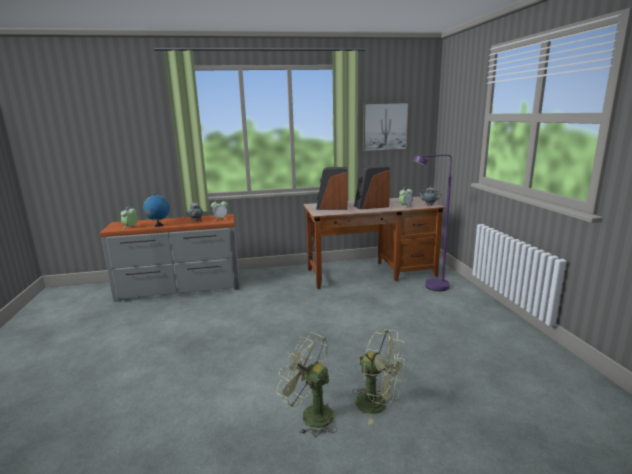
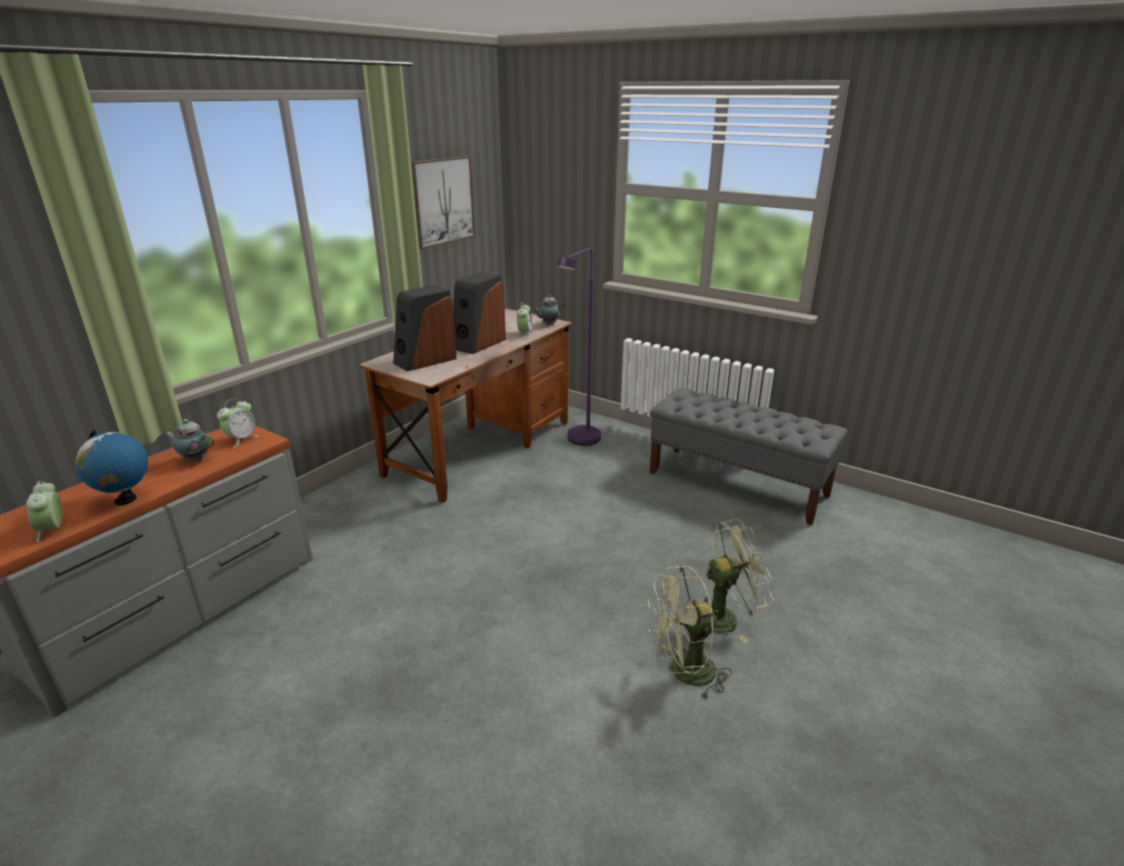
camera: 45 degrees left, 10 degrees up
(510, 346) = (738, 484): none -> grey bench

